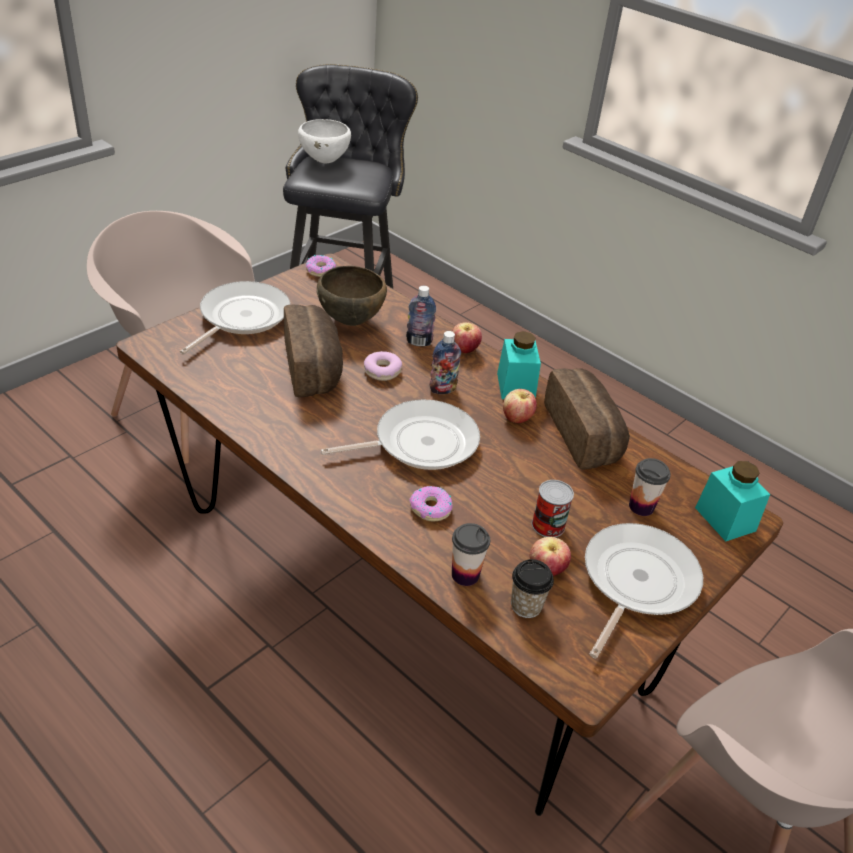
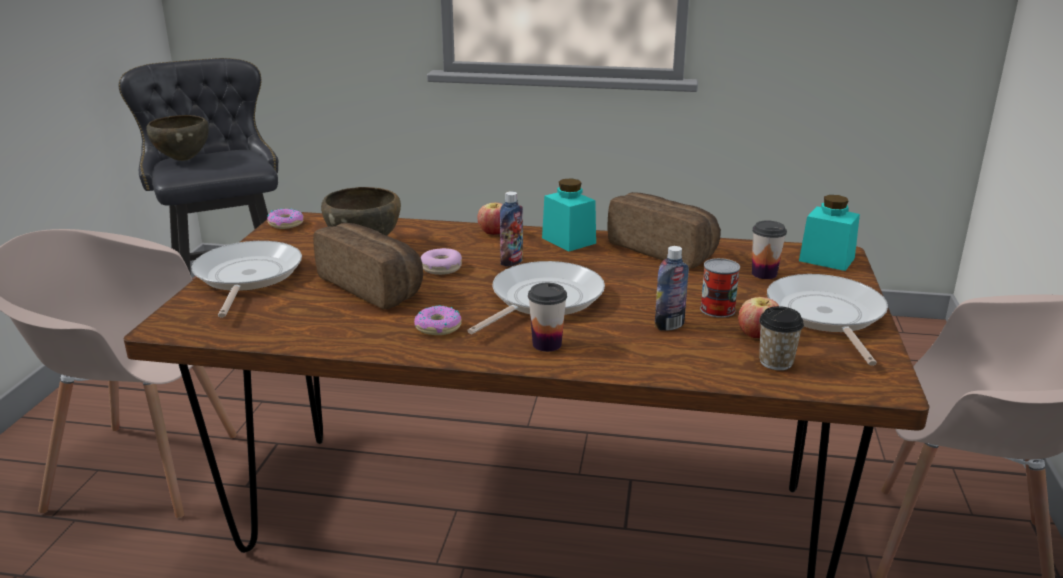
camera: 30 degrees left, 15 degrees down
(325, 161) = (183, 159): white bowl -> brown bowl
(419, 342) = (447, 240): bottle -> bottle (669, 325)
(430, 508) = (613, 336): donut -> donut (438, 327)
(465, 575) = (703, 364): cup -> cup (547, 344)
(517, 418) = (598, 258): apple -> none

